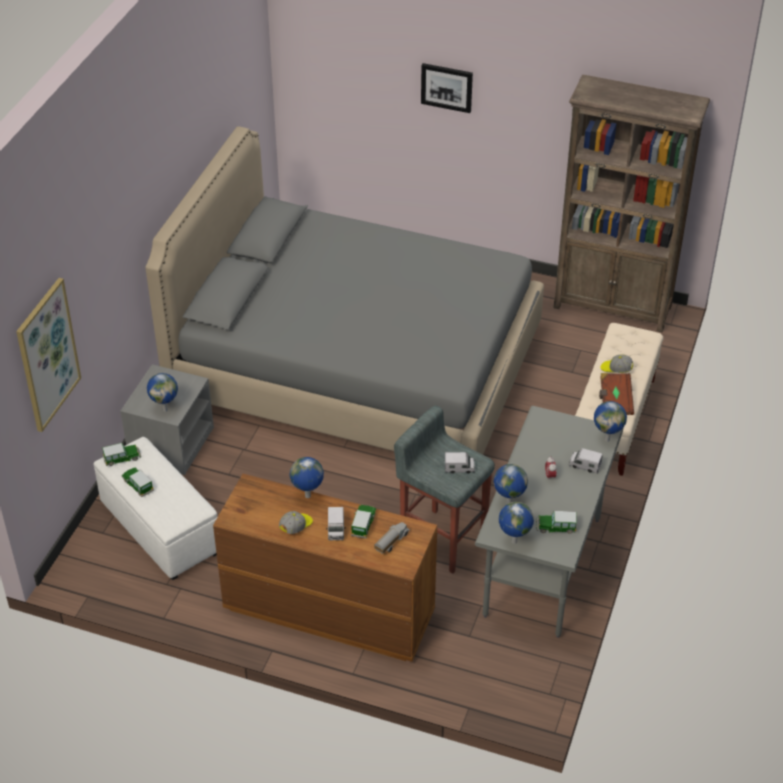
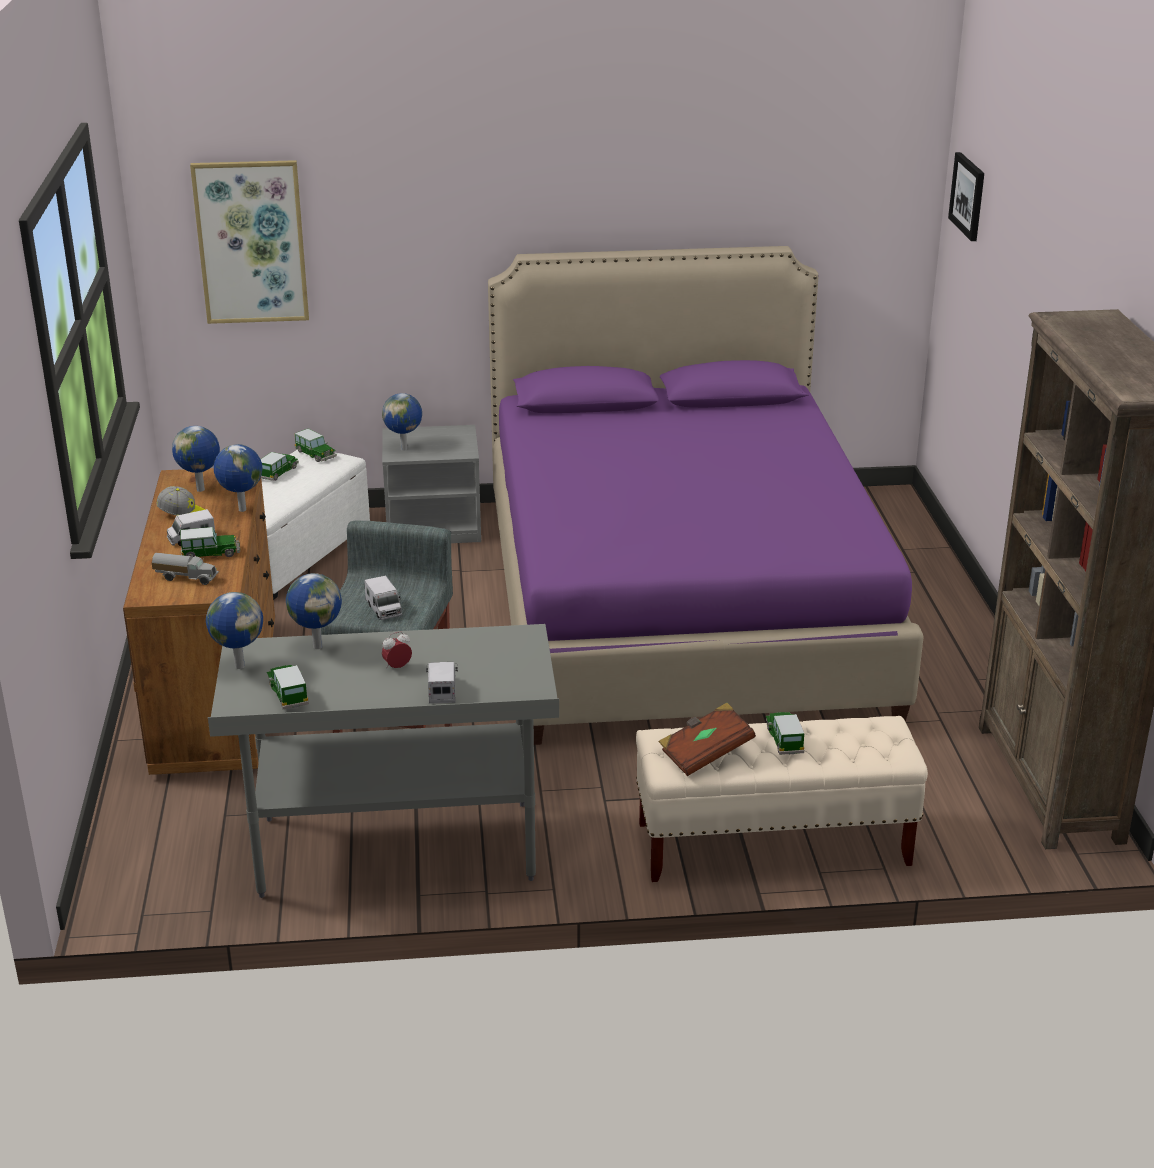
camera: 65 degrees right, 15 degrees down
(356, 367) = (679, 604): grey bed -> purple bed
(447, 87) = (1029, 305): picture -> picture (968, 196)
(607, 439) = (518, 699): globe -> globe (201, 490)
(616, 369) = (784, 739): cap -> toy car

